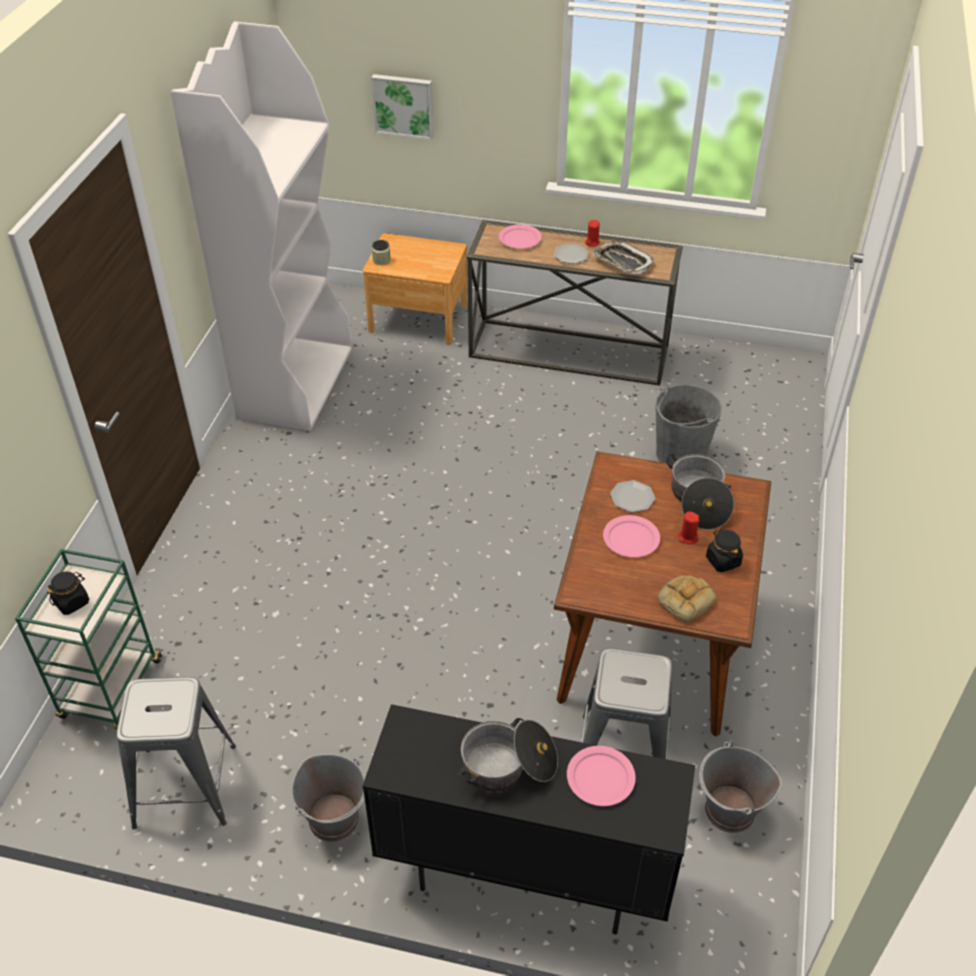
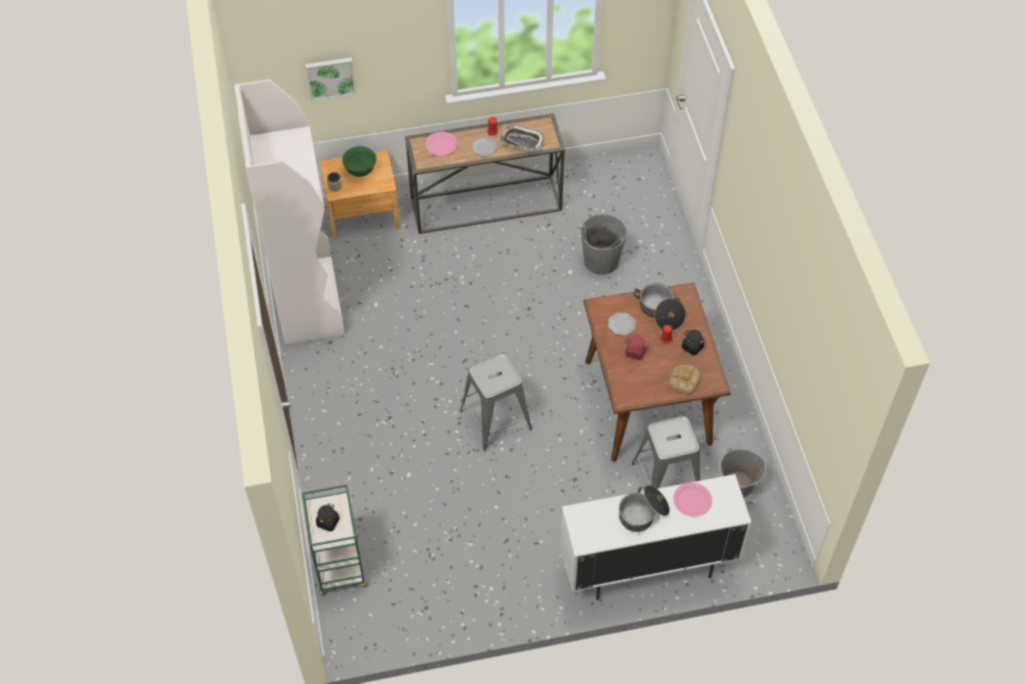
camera: 25 degrees left, 10 degrees up
(184, 786) = (426, 601): grey stool -> grey stool (495, 420)
(334, 819) = (525, 582): grey bucket -> none
(422, 254) = (361, 170): none -> green bowl
(524, 875) = (647, 567): black cabinet -> white cabinet
(631, 538) = (635, 352): pink plate -> red jar

